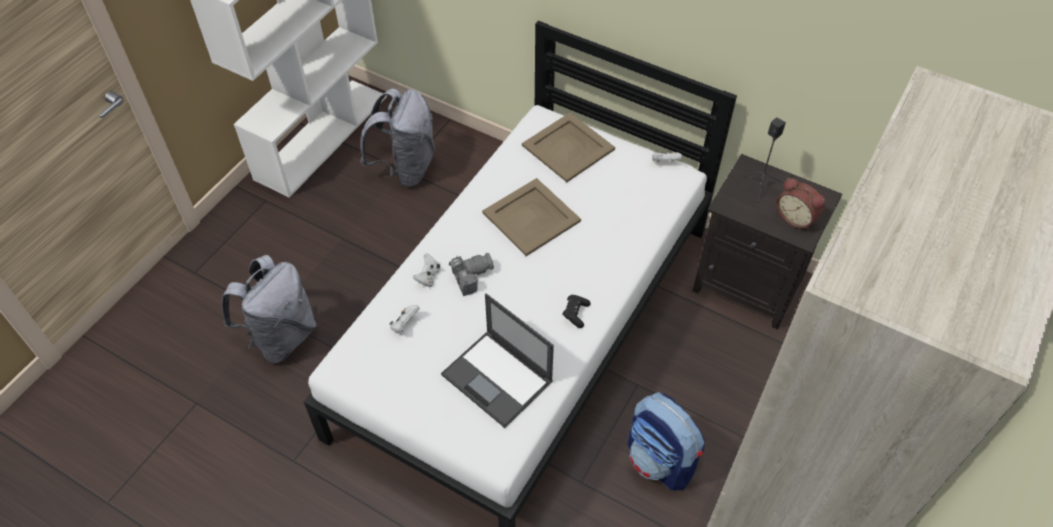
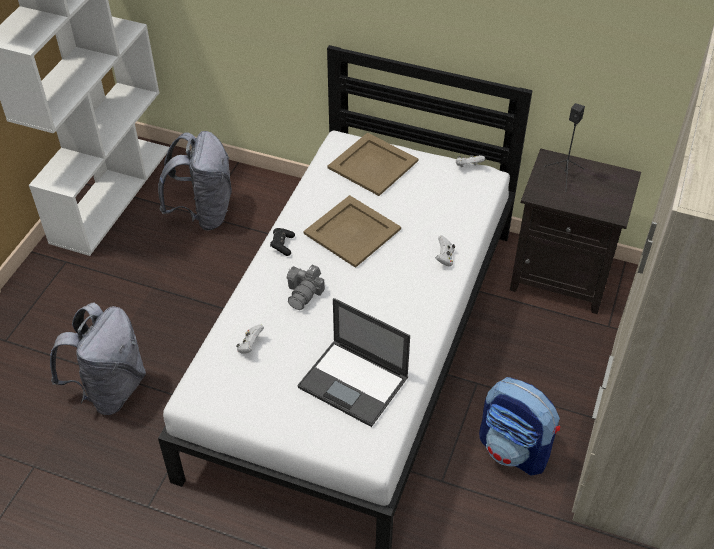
camera: 10 degrees left, 5 degrees down
(428, 276) = (263, 299): white game controller -> white game controller (444, 258)
(470, 276) = (304, 293): camera -> camera turned 150 degrees clockwise
(575, 314) = (415, 313): black game controller -> black game controller (282, 245)
(796, 217) = (604, 197): alarm clock -> none

